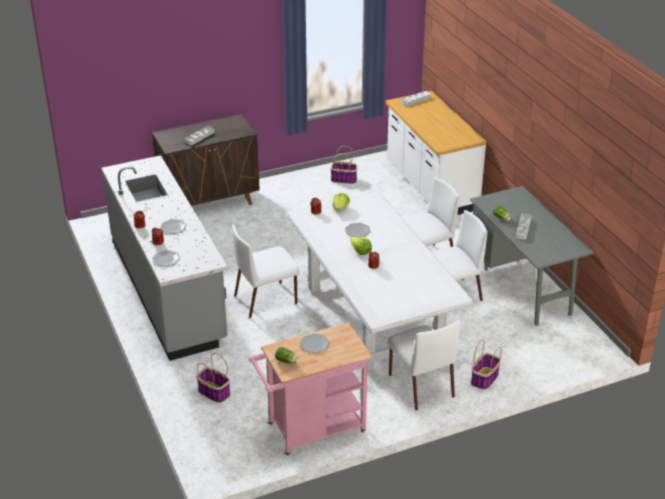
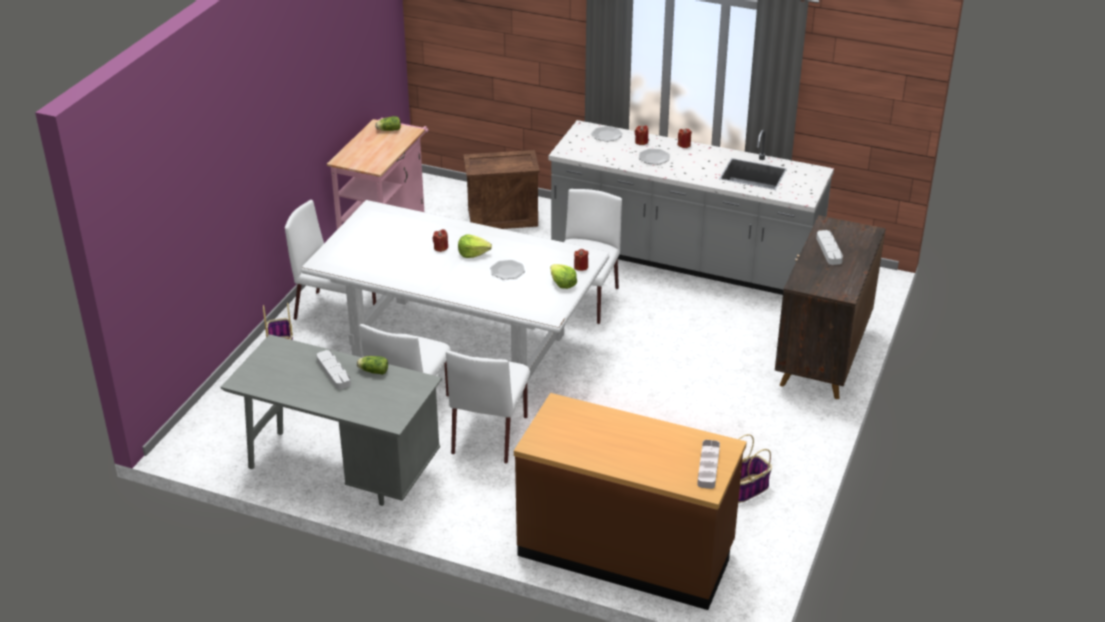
camera: 135 degrees right, 0 degrees up
(213, 392) = (503, 217): basket -> crate
(314, 344) = (384, 148): plate -> none
(430, 187) = (626, 551): white counter -> brown counter

